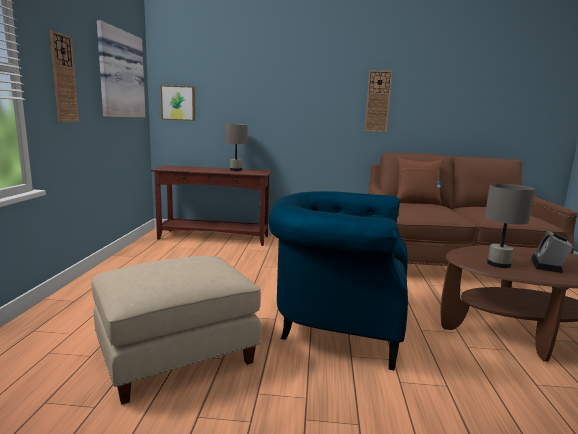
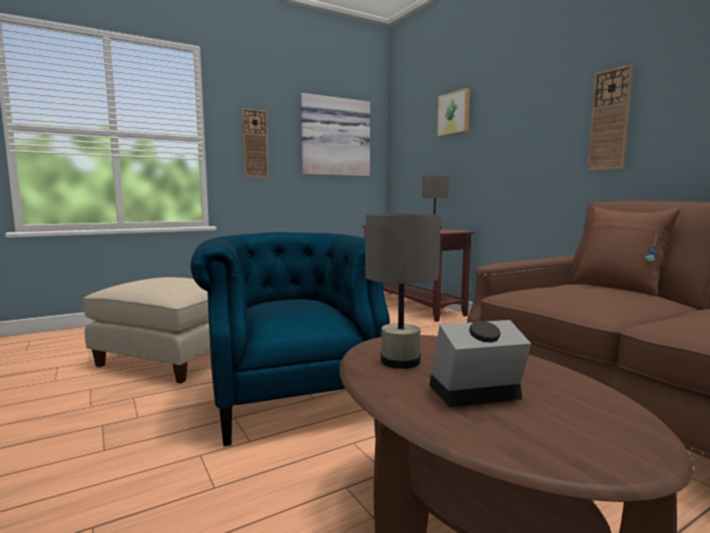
camera: 55 degrees right, 5 degrees down
(178, 103) = (405, 159): picture -> picture (454, 113)

